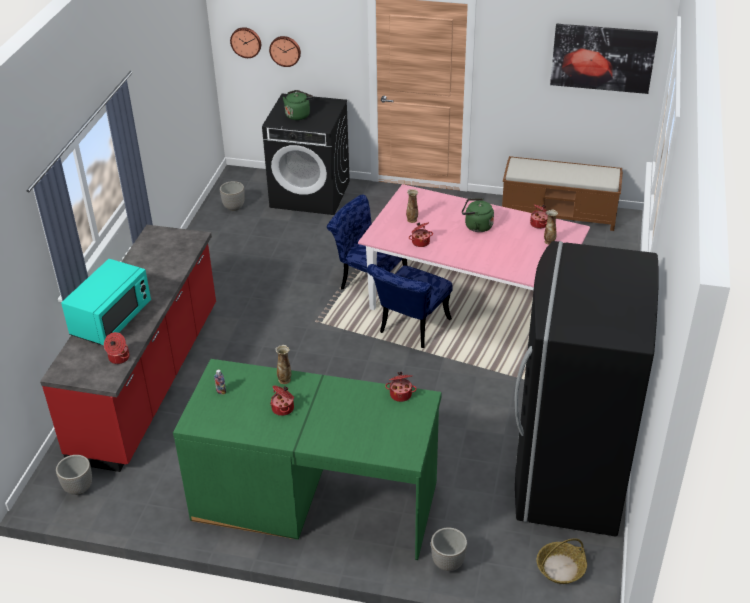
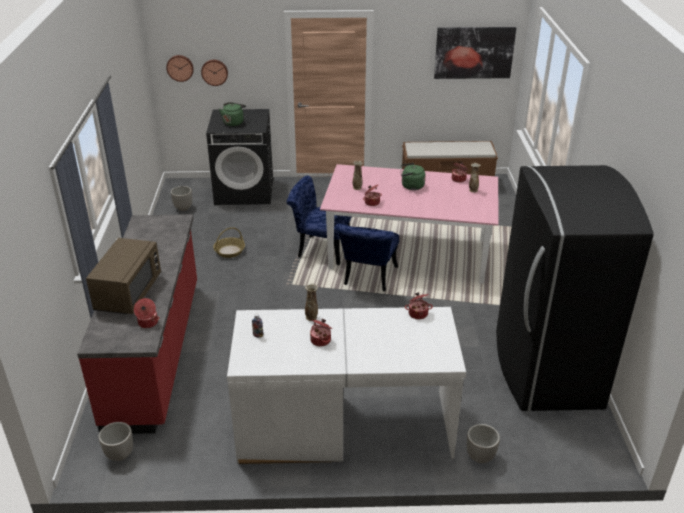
camera: 15 degrees left, 5 degrees down
(111, 320) = (128, 293): turquoise microwave -> brown microwave
(316, 499) = (344, 424): green desk -> white desk
(560, 568) = (573, 443): basket -> basket (229, 251)

